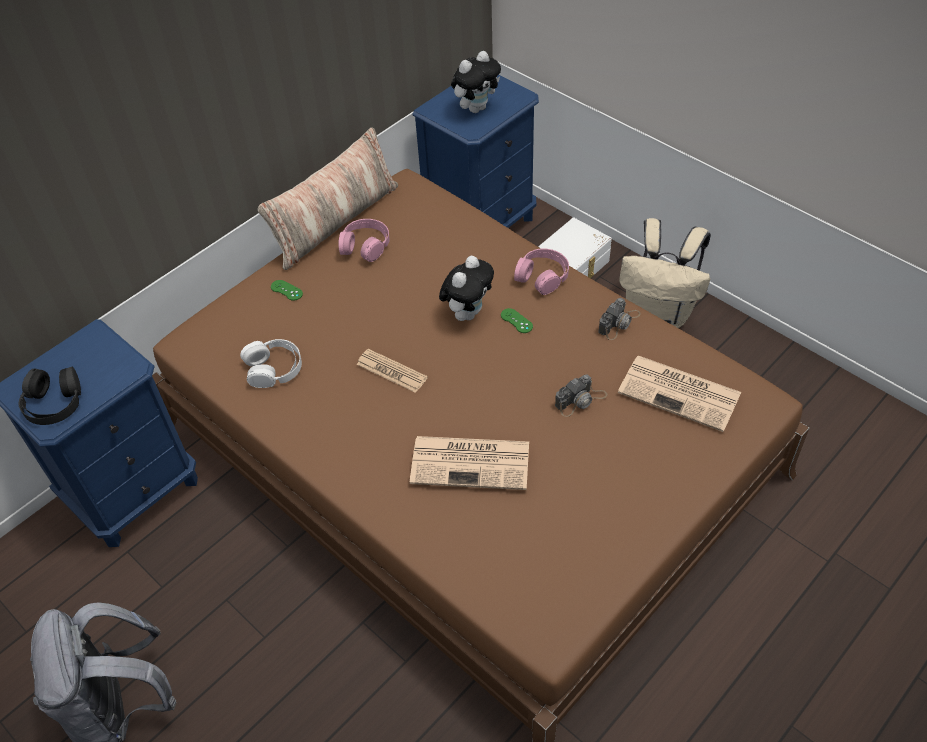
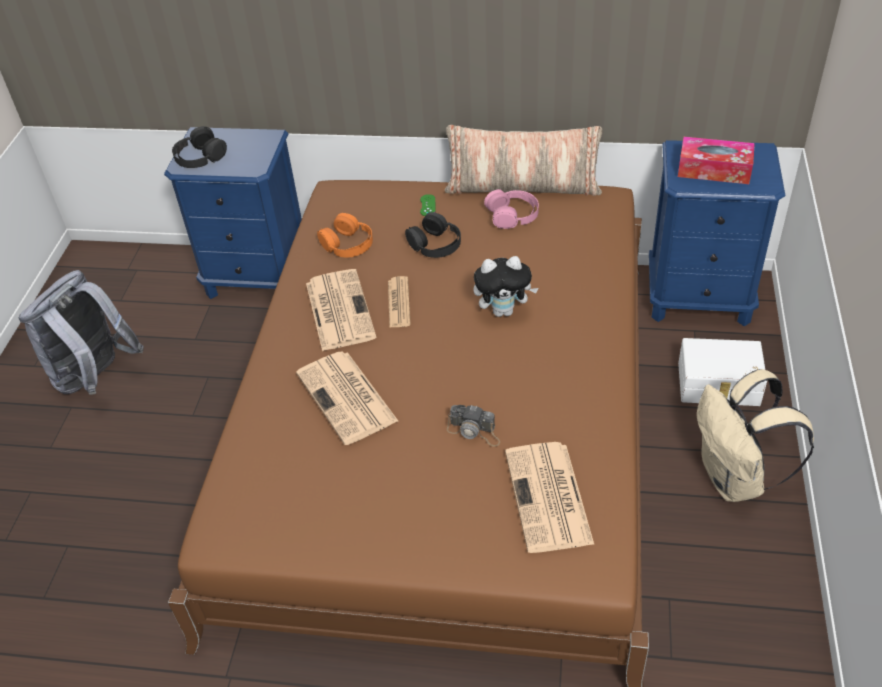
camera: 55 degrees right, 5 degrees down
(274, 368) = (347, 244): white headphones -> orange headphones
(343, 311) = (435, 244): none -> black headphones
(357, 415) = (339, 309): none -> newspaper
(476, 108) = (714, 170): plush toy -> tissue box
(516, 321) = (525, 344): green game controller -> none
(542, 276) = (595, 332): pink headphones -> none
(619, 323) = (593, 411): camera -> none

